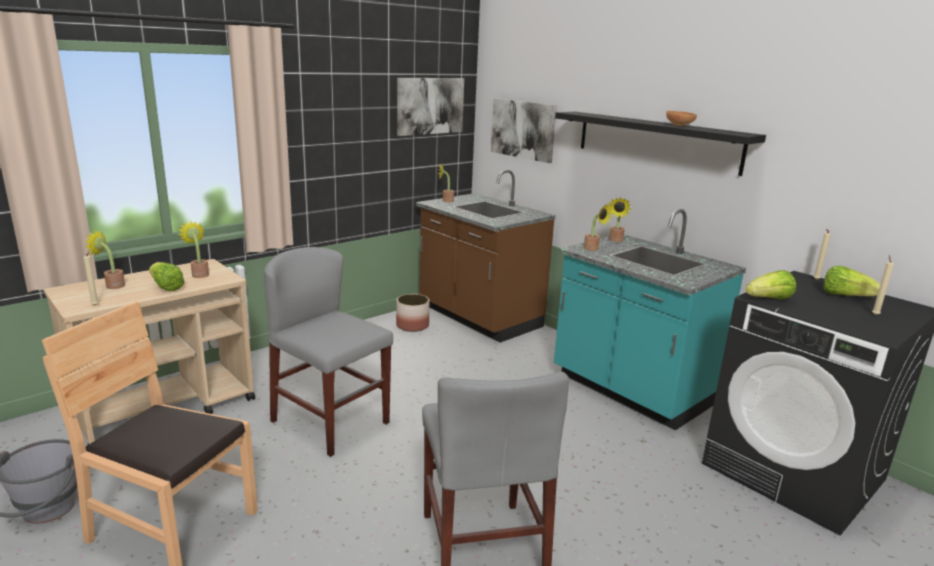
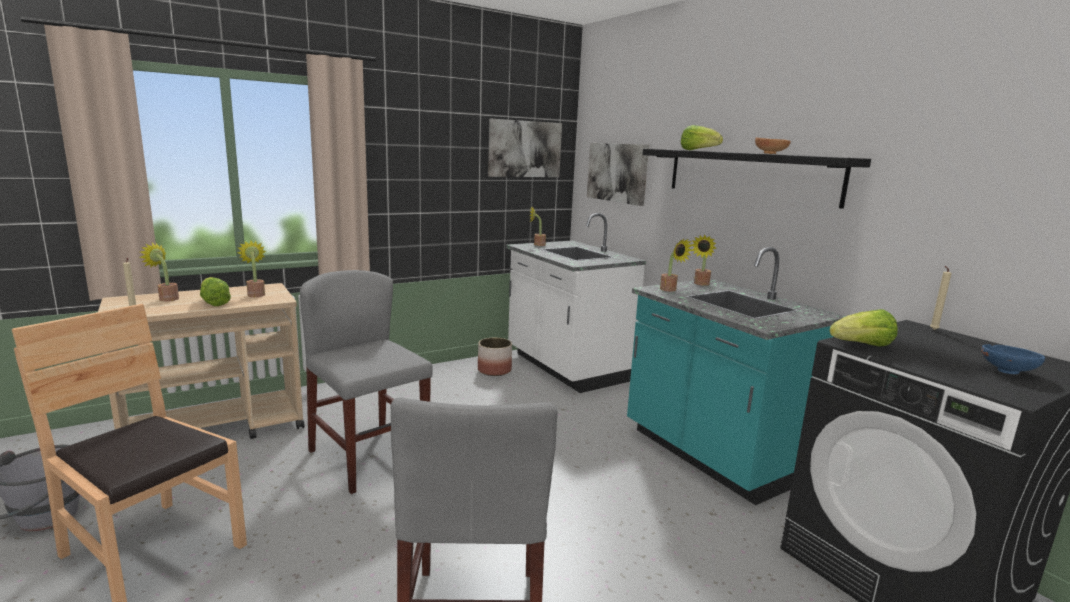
camera: 10 degrees right, 5 degrees down
(478, 318) = (565, 367): brown counter -> white counter
(845, 296) = (969, 348): lettuce -> lettuce (698, 150)
(874, 314) = (1007, 371): beige candle -> blue bowl

